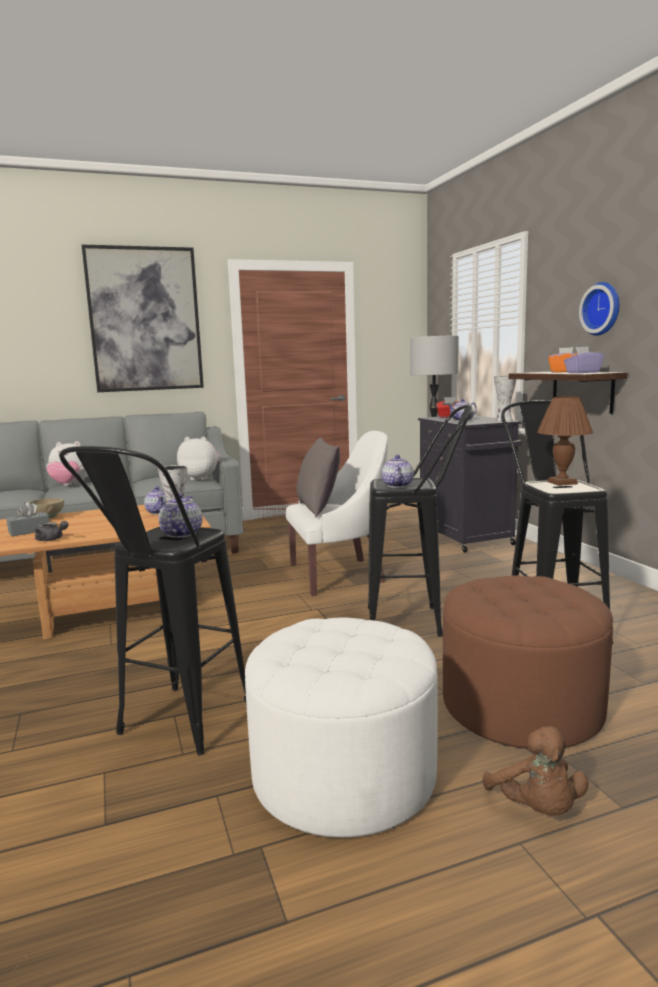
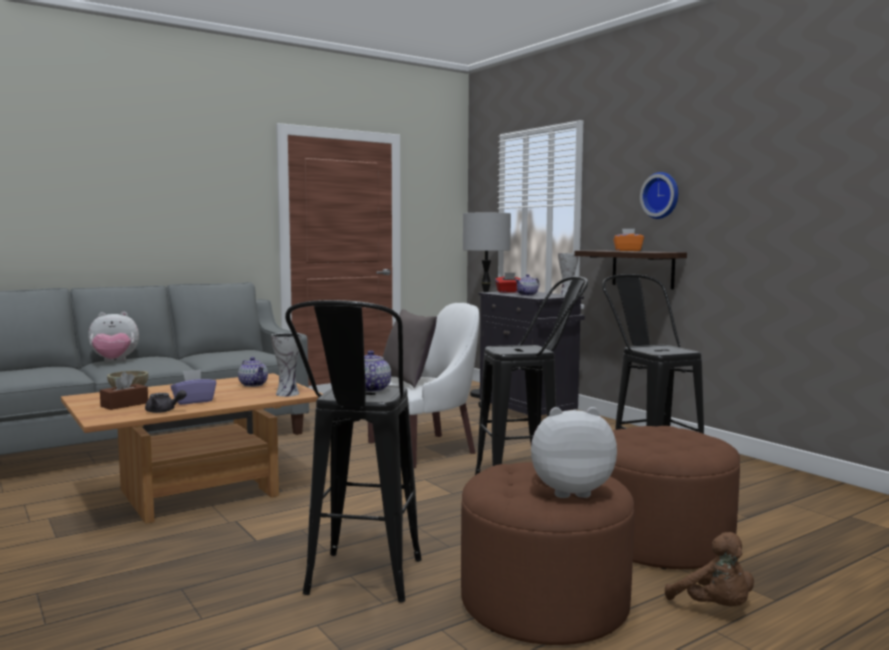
camera: 15 degrees left, 5 degrees down
(29, 531) = (124, 404): grey tissue box -> brown tissue box
(145, 320) = (187, 181): picture -> none
(201, 478) = (263, 353): plush toy -> plush toy (569, 491)
(344, 774) = (544, 602): white ottoman -> brown ottoman
(397, 485) = (516, 350): teapot -> none
(561, 482) = (658, 347): brown table lamp -> none
(582, 372) = (648, 251): purple tissue box -> purple tissue box (193, 401)

